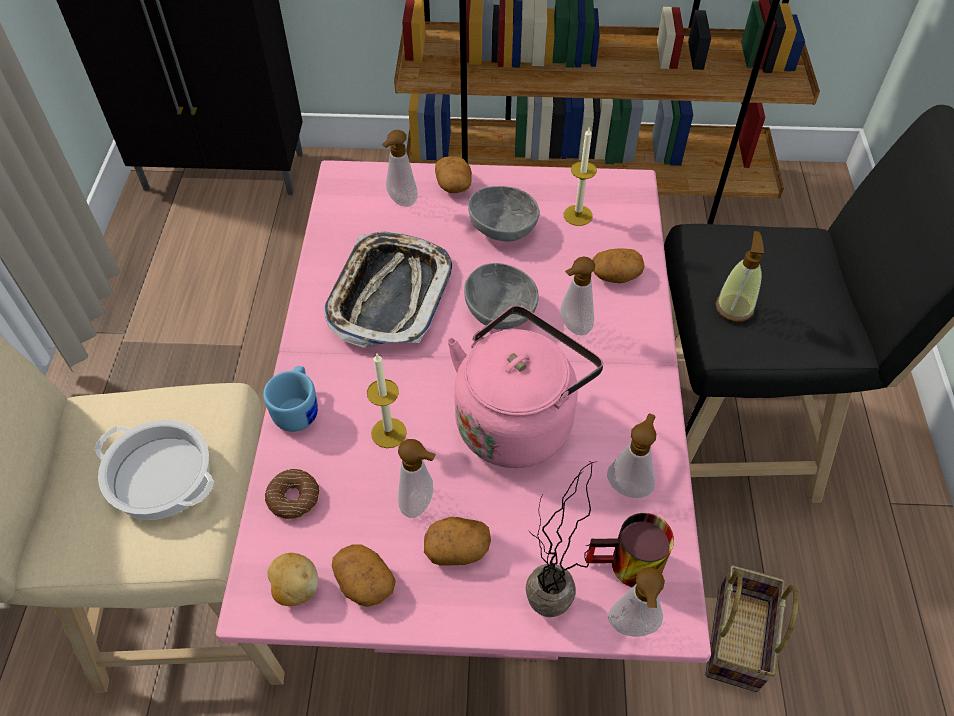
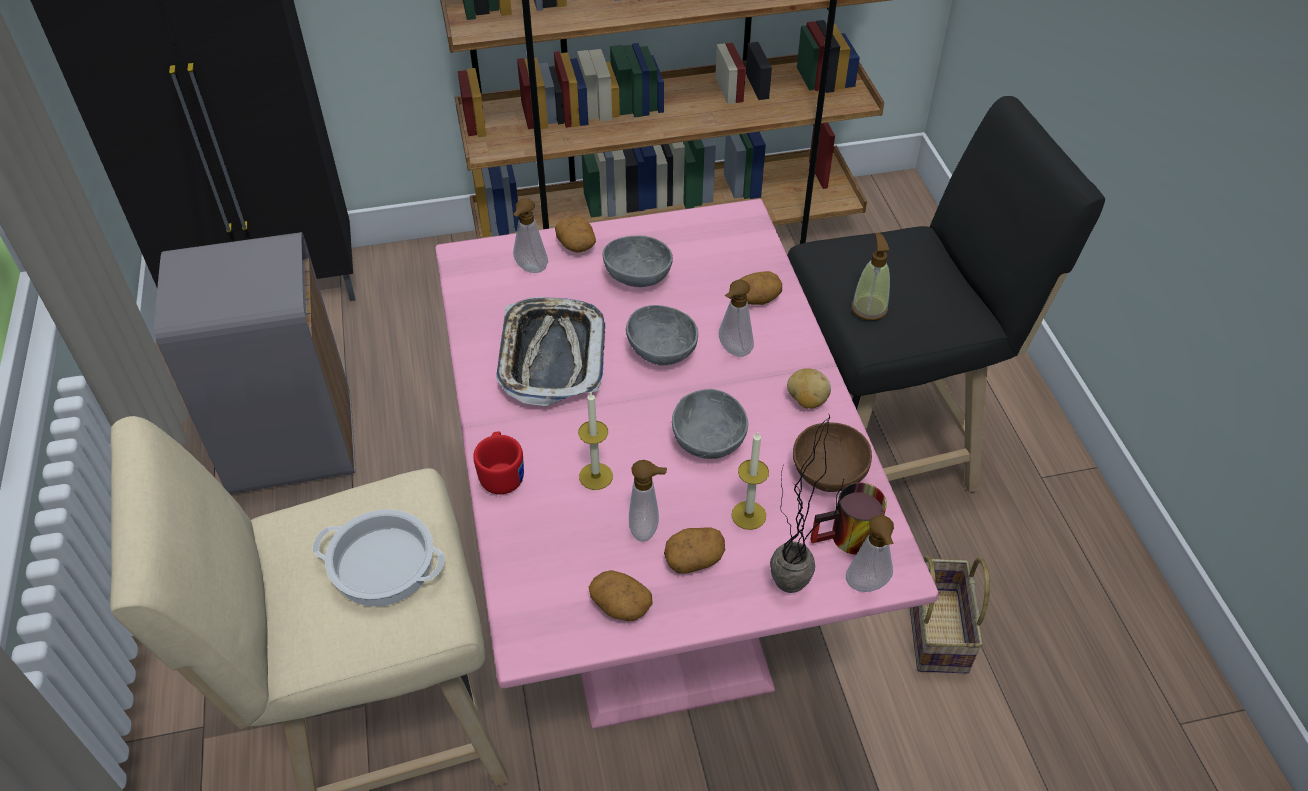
camera: 15 degrees left, 5 degrees down
(198, 314) = (291, 443): none -> grey trash can
(293, 498) = (527, 550): donut -> none
(295, 588) = (558, 624): potato -> potato (806, 400)
(298, 409) = (502, 474): blue mug -> red mug
(517, 419) = (710, 440): pink kettle -> grey bowl
(578, 215) = (704, 251): candle -> candle (748, 515)
(629, 485) = (827, 473): soap dispenser -> brown bowl

